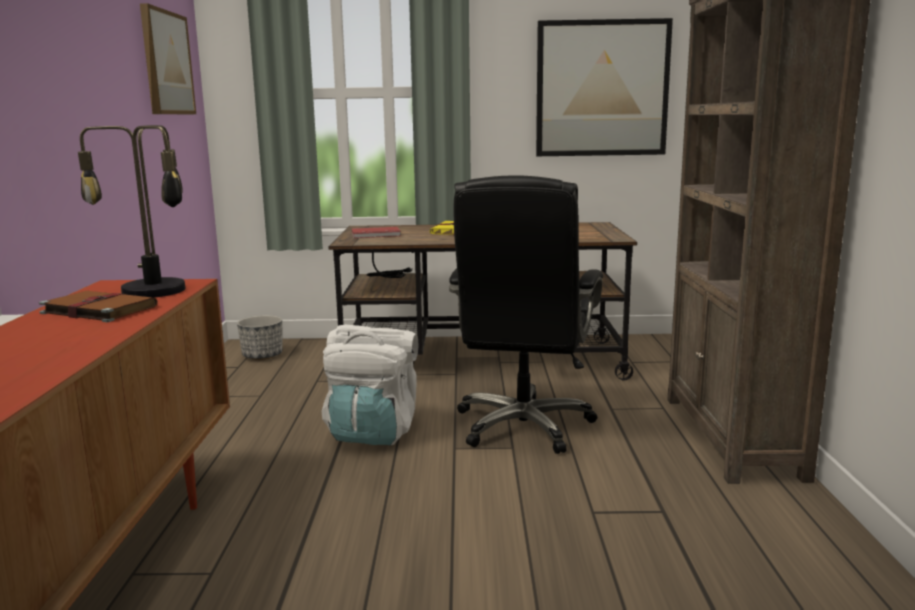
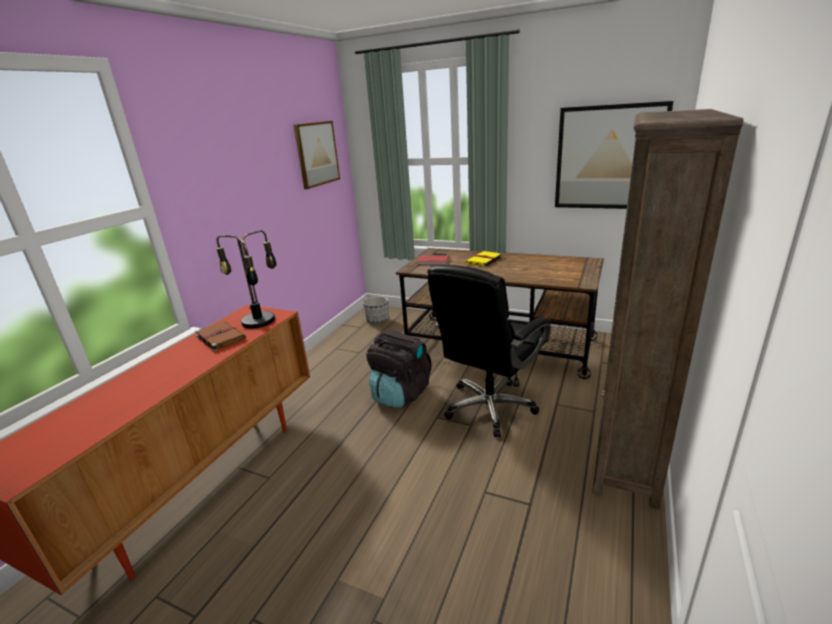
camera: 25 degrees right, 10 degrees up
(373, 432) = (400, 394): white backpack -> black backpack

